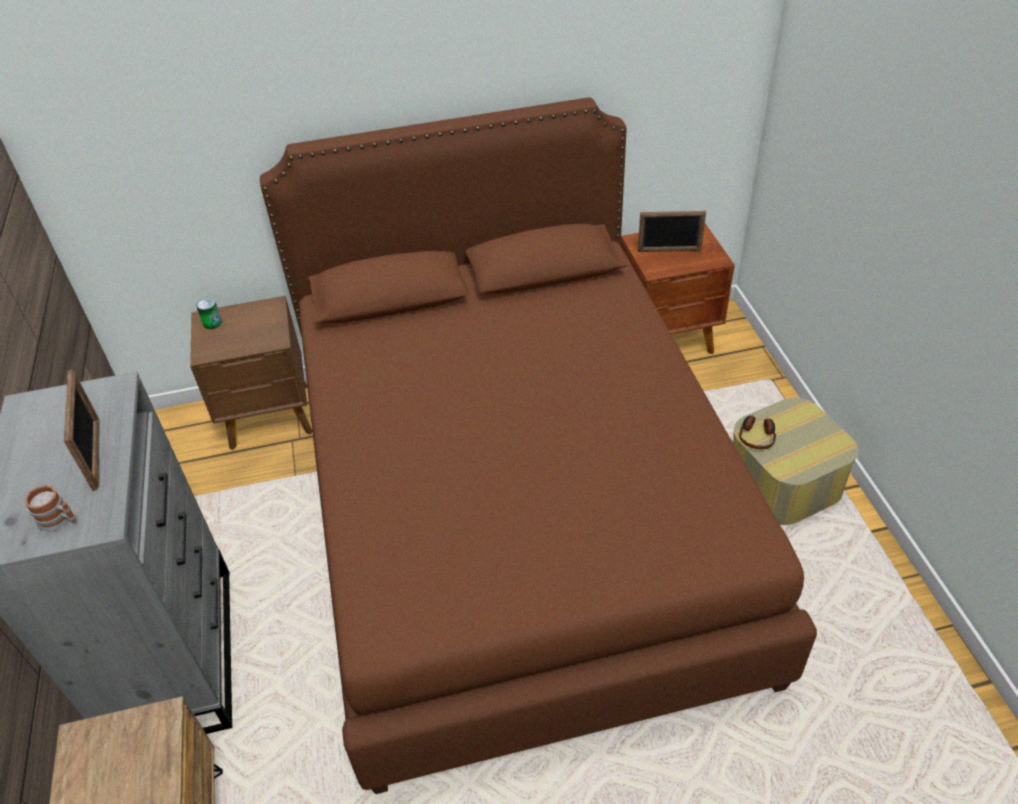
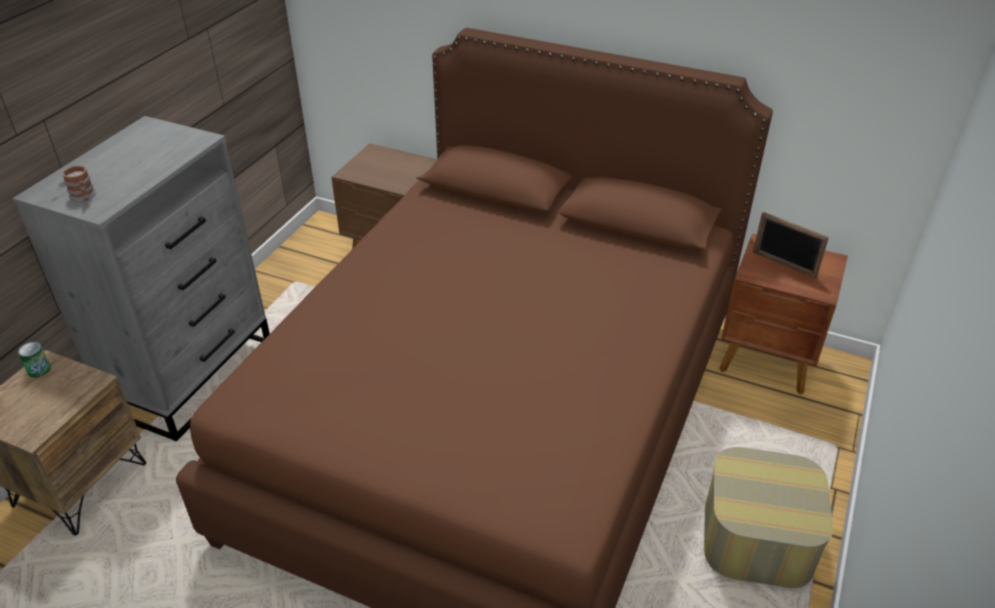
camera: 35 degrees right, 5 degrees down
(96, 454) = (145, 170): picture frame -> none
(212, 323) = (374, 156): can -> can (39, 369)
(757, 436) = (735, 470): headphones -> none

